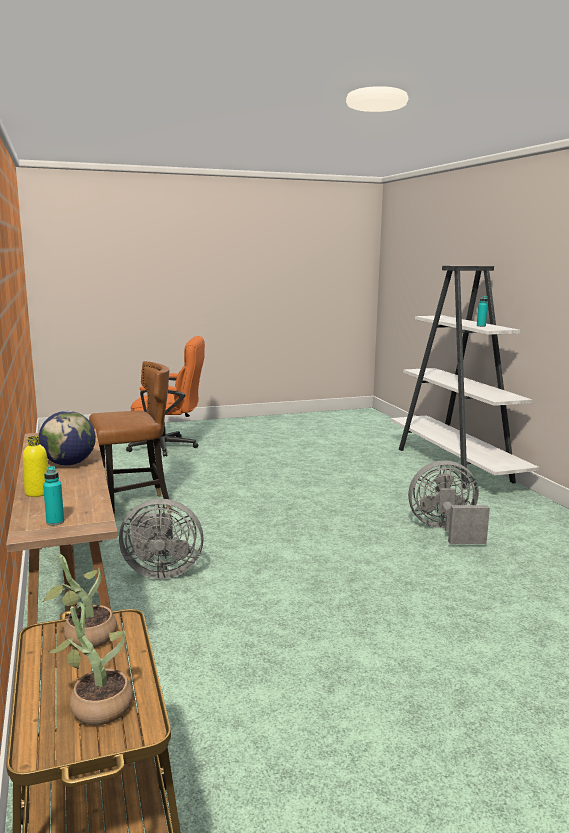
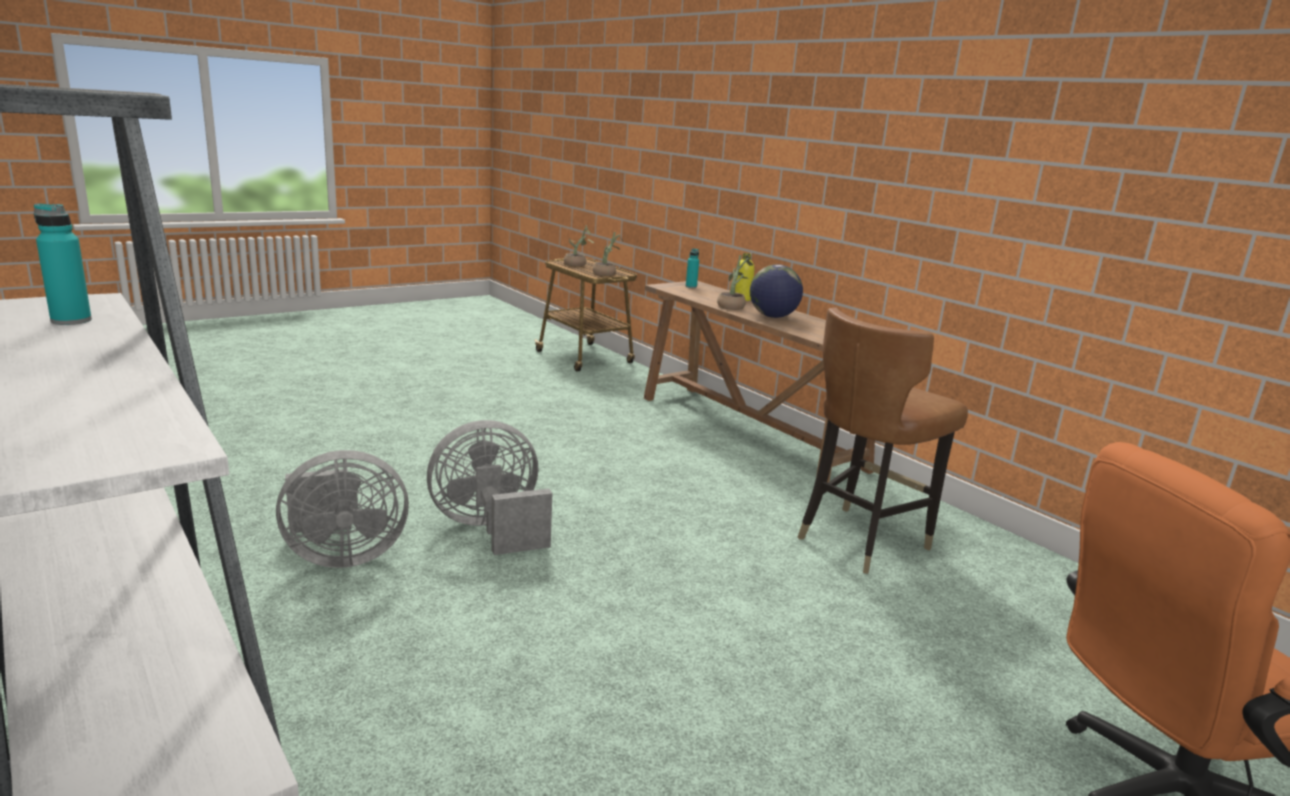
camera: 160 degrees right, 5 degrees up
(80, 480) = (732, 306): none -> potted plant
(161, 571) = (704, 460): grey fan -> grey fan (490, 529)

